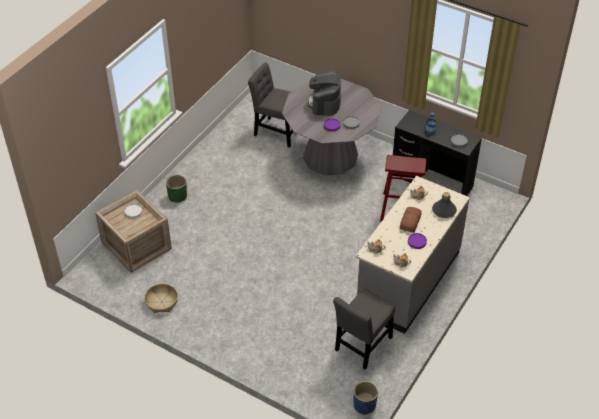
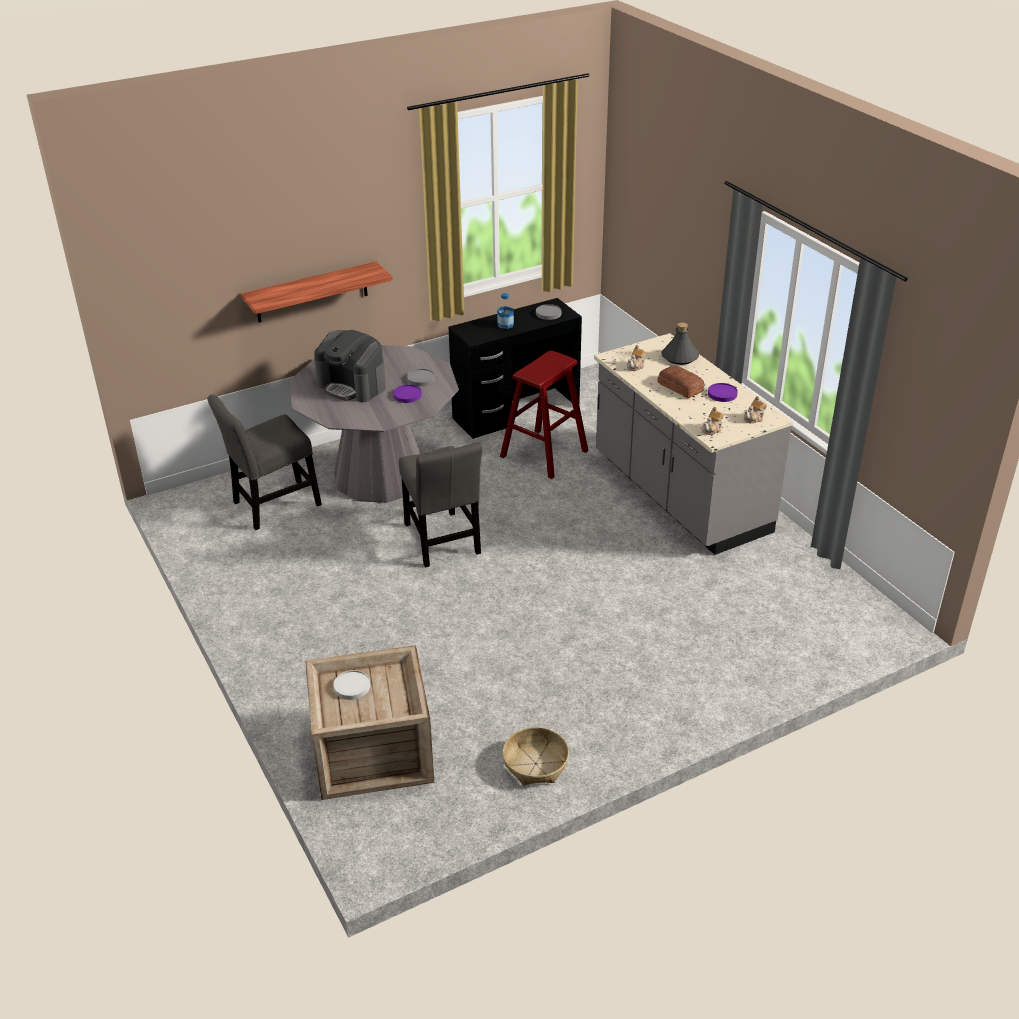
camera: 60 degrees left, 10 degrees down
(177, 196) = (304, 661): green planter -> none
(346, 46) = (311, 292): none -> shelf
(362, 346) = (774, 577): grey chair -> grey chair (442, 542)
(364, 405) = (884, 613): blue planter -> none

